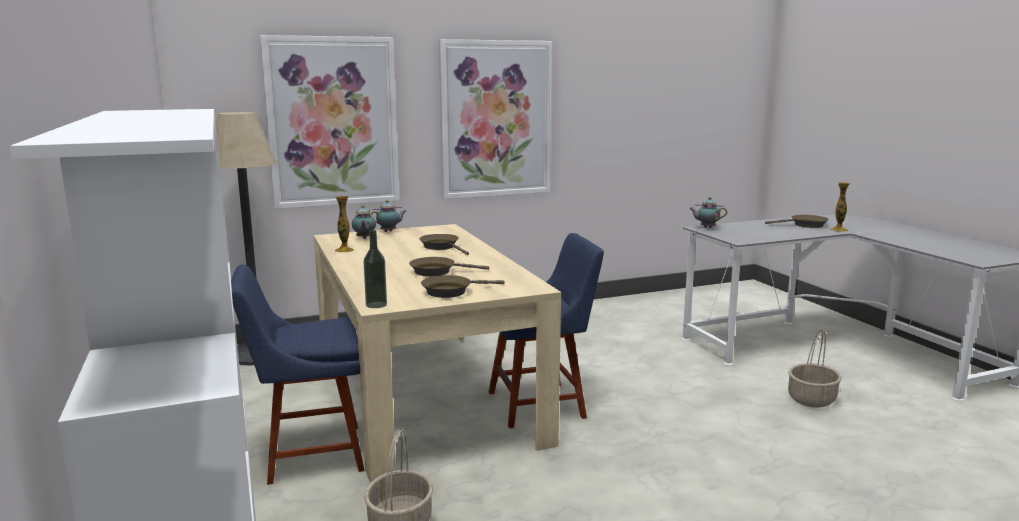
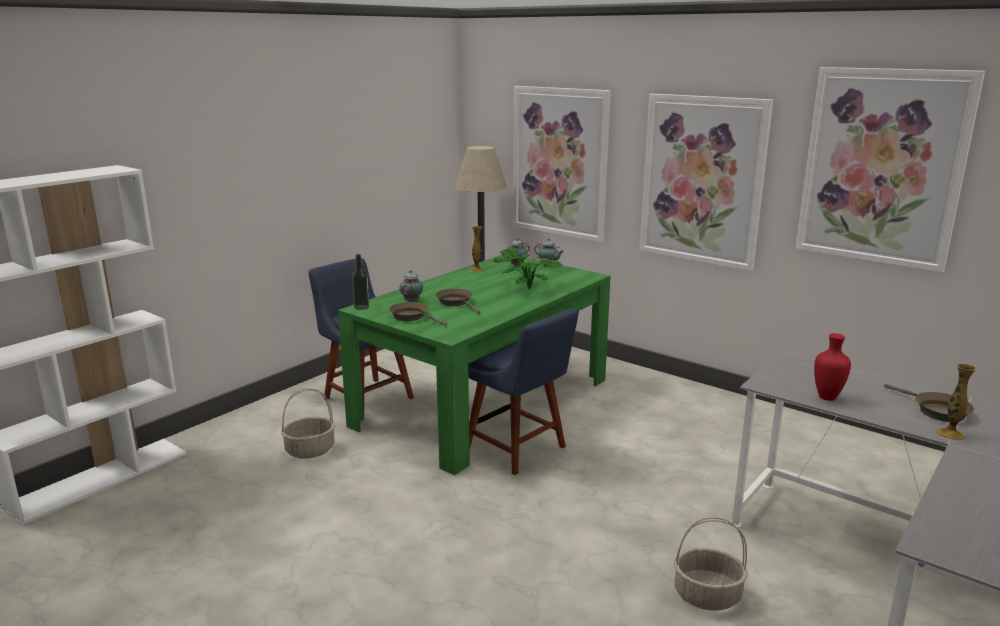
camera: 60 degrees right, 5 degrees up
(423, 394) = (484, 402): beige dining table -> green dining table
(441, 247) = (526, 288): brown frying pan -> potted plant
(629, 90) = (882, 167): none -> picture
(706, 227) = (798, 361): teapot -> teapot (411, 301)
(772, 235) = (827, 398): none -> red vase

